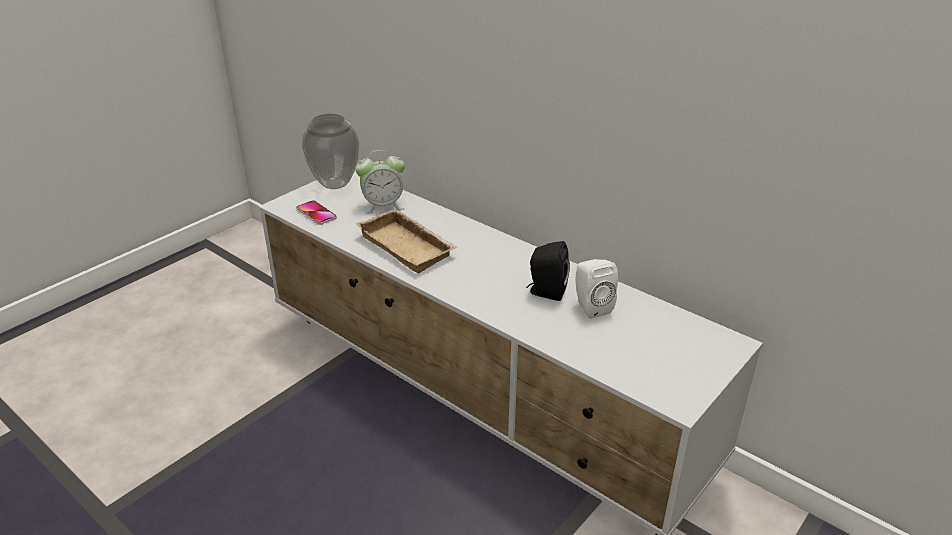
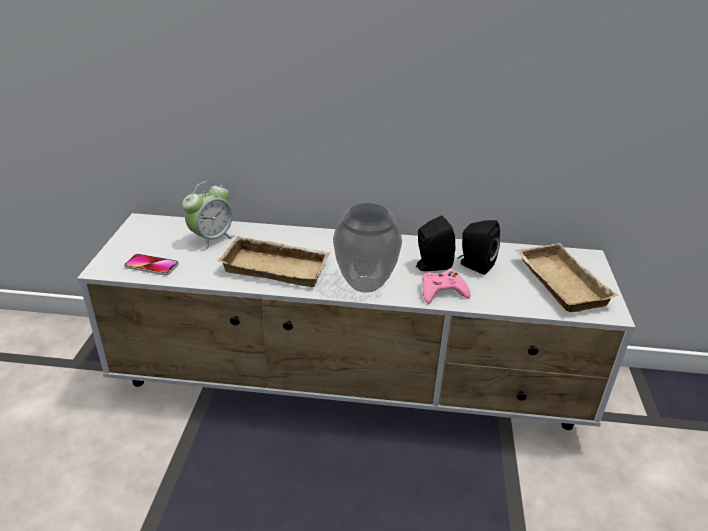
camera: 35 degrees left, 0 degrees up
(335, 184) = (139, 232): vase -> vase (365, 284)
(527, 318) = (442, 291): none -> pink game controller
(590, 306) = (474, 265): white speaker -> black speaker
(659, 354) = (557, 282): none -> beige tray

